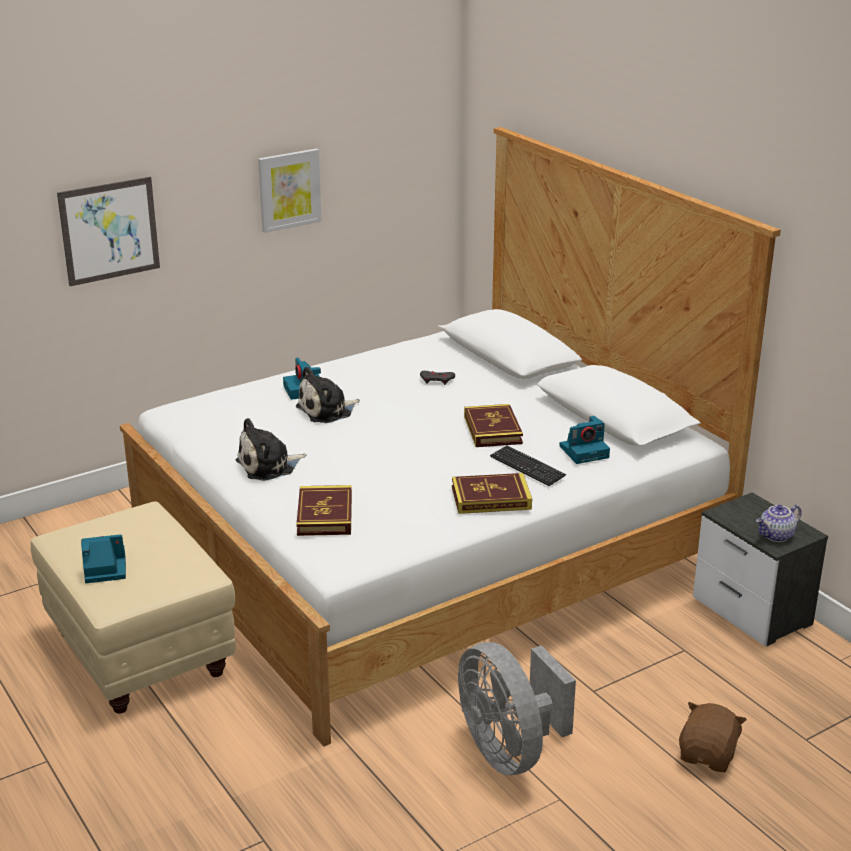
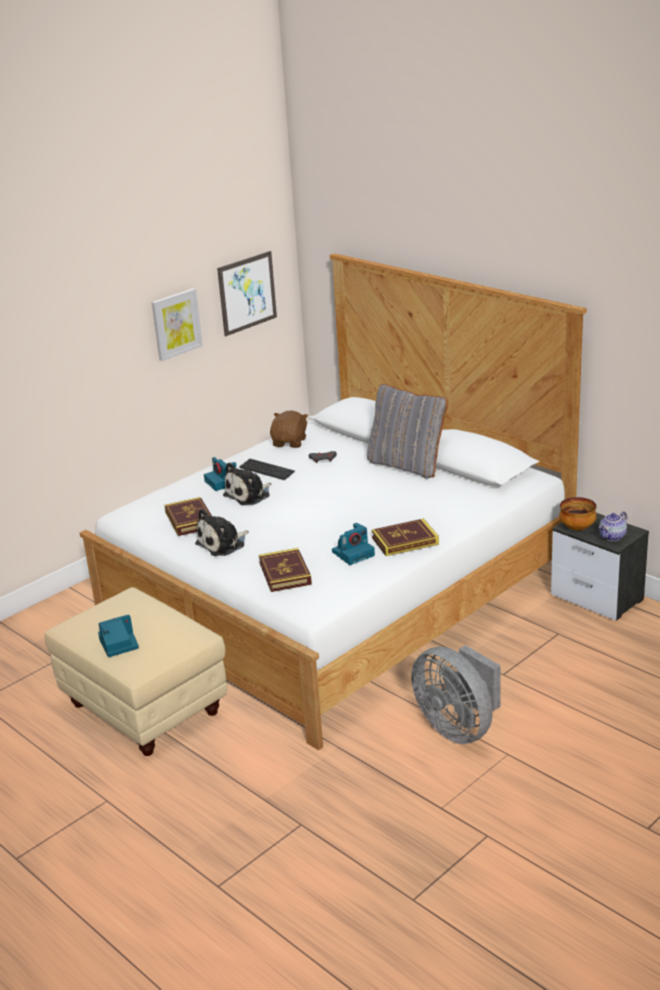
camera: 10 degrees left, 0 degrees up
(109, 231) = (46, 376): picture -> picture (247, 293)
(492, 430) = (383, 490): book -> book (190, 520)
(527, 467) = (422, 514): keyboard -> keyboard (267, 470)
(536, 403) = (407, 465): none -> grey pillow
(584, 451) = (459, 496): camera -> camera (353, 553)
(708, 756) = (602, 704): brown plush toy -> brown plush toy (290, 442)
(734, 517) = (577, 528): none -> bowl

